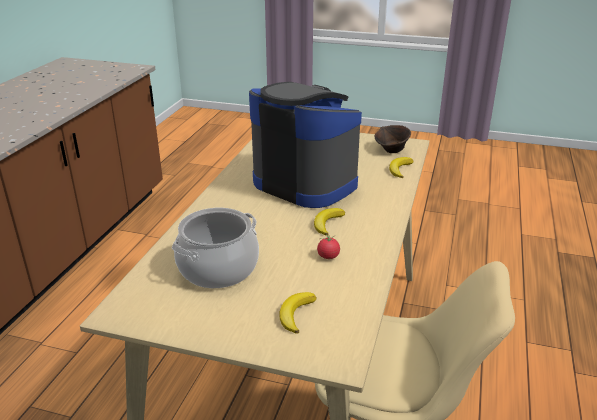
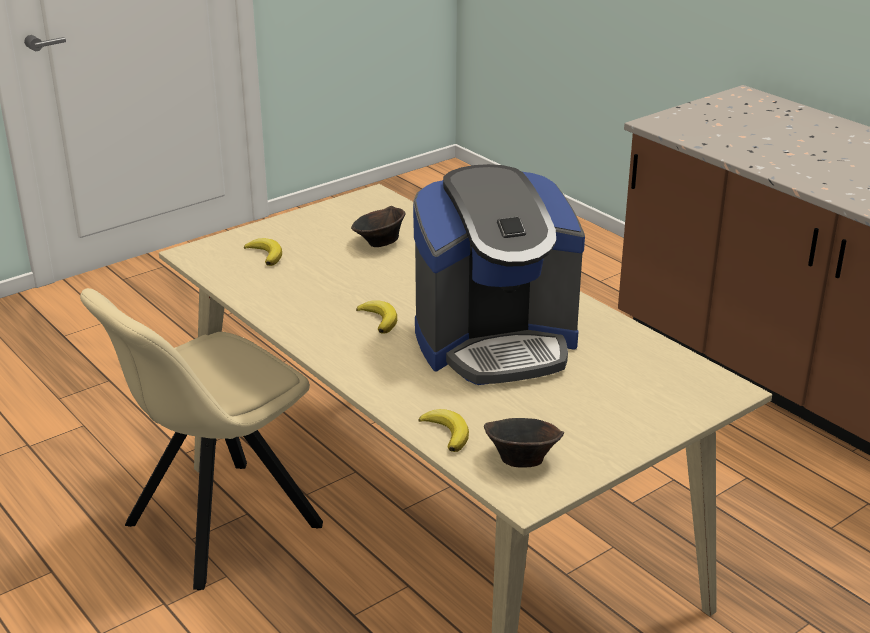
camera: 125 degrees right, 0 degrees up
(218, 268) = (379, 243): cooking pot -> brown bowl
(328, 256) = (320, 297): tomato -> none

